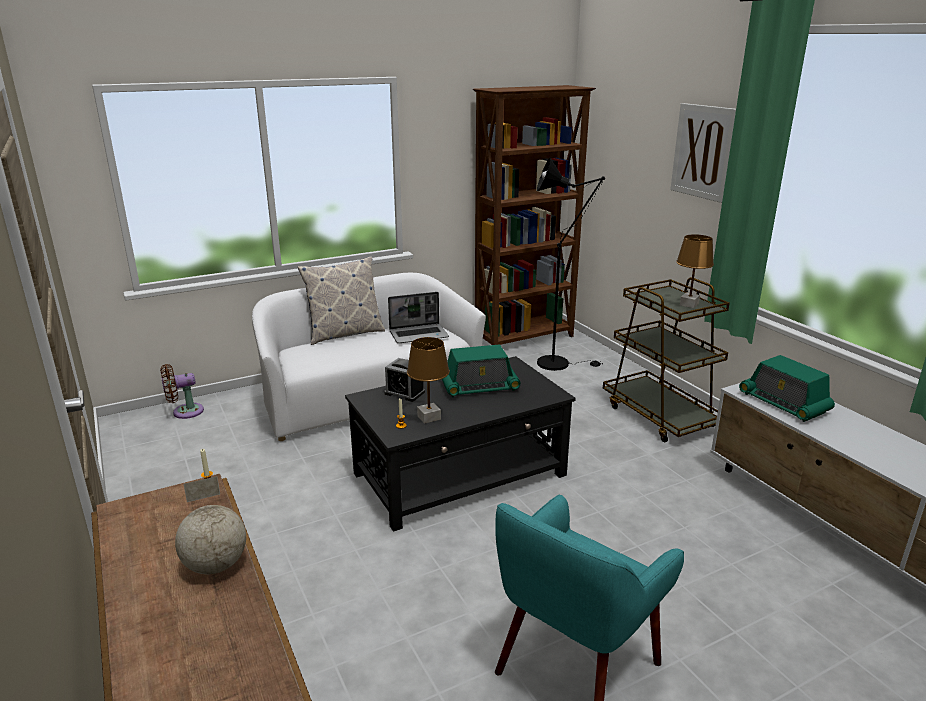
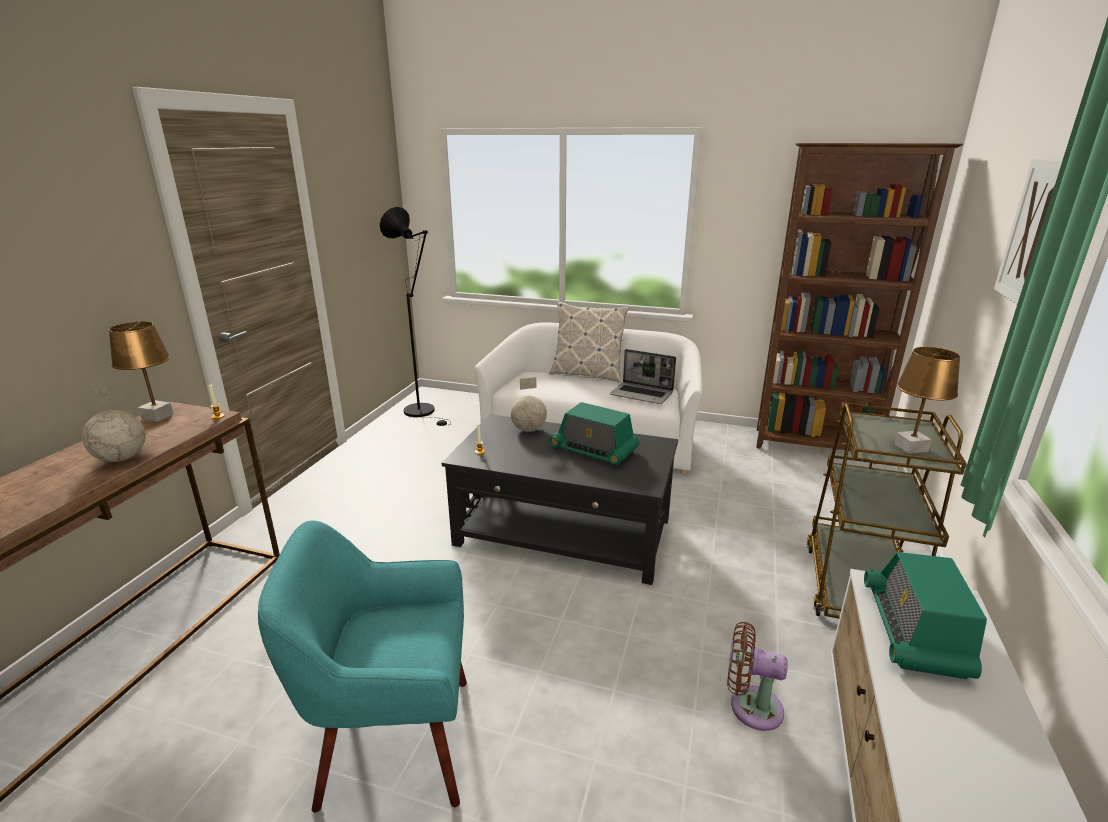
camera: 45 degrees right, 0 degrees up
(184, 412) = (465, 401): brown fan -> brown fan (750, 706)
(404, 393) = (529, 430): alarm clock -> globe
(429, 418) = (508, 455): brown table lamp -> brown table lamp (157, 416)
(559, 363) = (816, 482): black floor lamp -> black floor lamp (423, 412)

